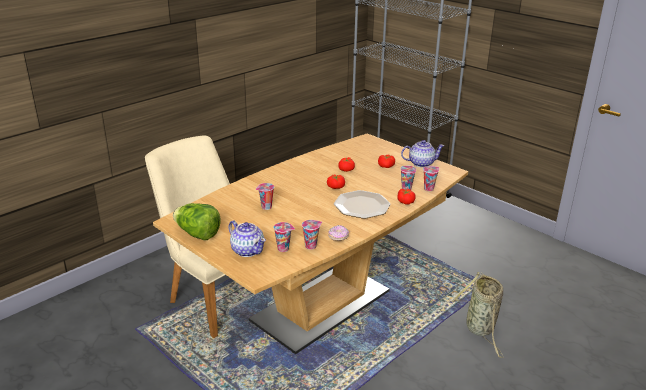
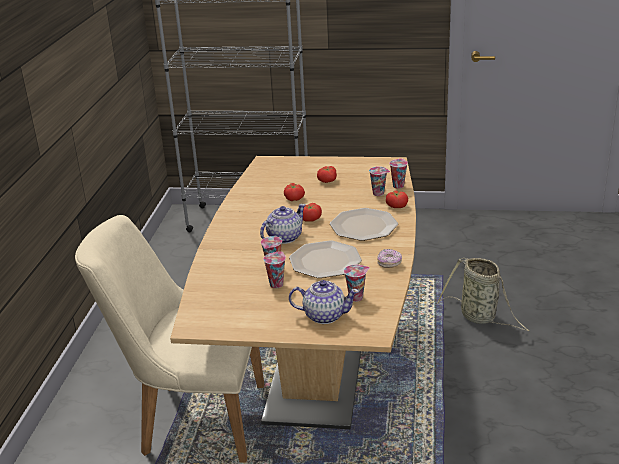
camera: 35 degrees left, 0 degrees up
(197, 234) = (245, 326): lettuce -> none
(301, 217) = (325, 261): none -> plate
(311, 246) = (377, 282): cup -> cup (276, 284)
(421, 163) = (355, 165): teapot -> teapot (284, 238)

